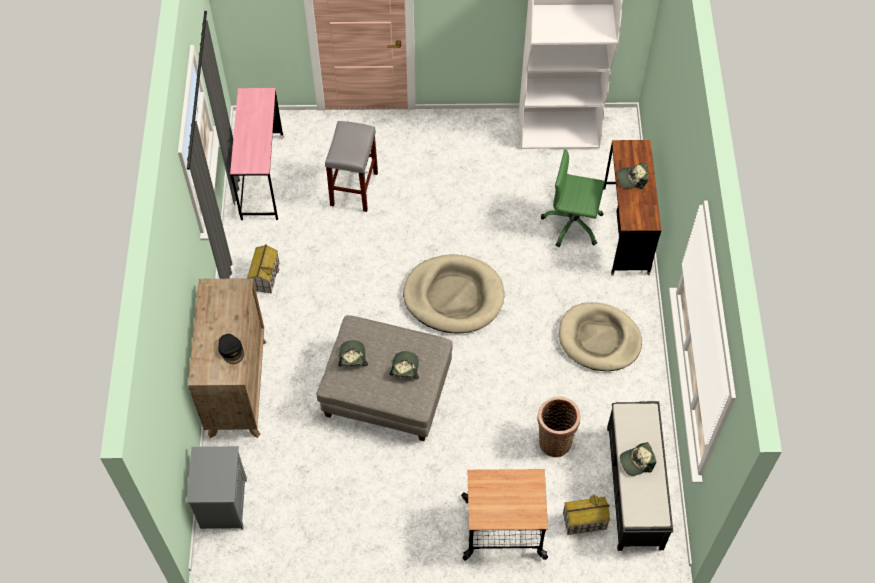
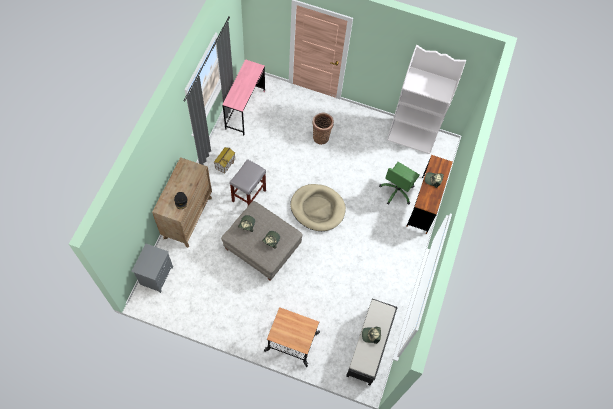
camera: 15 degrees right, 5 degrees up
(354, 189) = (290, 132): grey stool -> grey stool (249, 196)
(554, 440) = (338, 305): basket -> basket (321, 136)
(572, 224) = (397, 191): green office chair -> green office chair turned 90 degrees counterclockwise
(584, 521) = (335, 354): toy house -> none
(599, 339) = (384, 259): beige dog bed -> none

